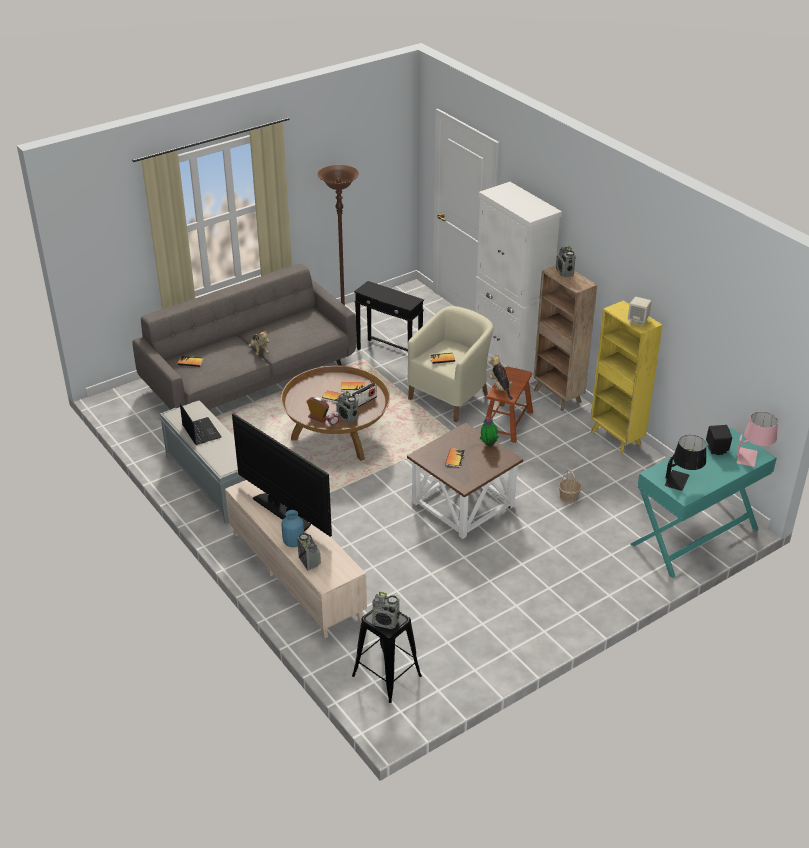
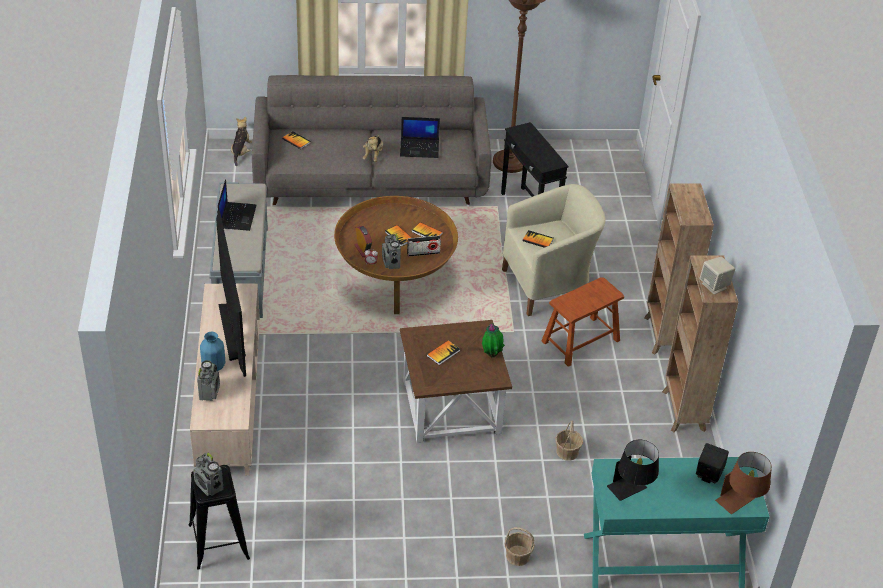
camera: 30 degrees right, 5 degrees up
(292, 332) = (420, 148): none -> laptop
(500, 388) = (572, 298): plush toy -> plush toy (241, 152)
(509, 364) = (645, 277): white cabinet -> none
(564, 272) = (691, 196): radio -> none
(602, 579) = (517, 556): none -> basket
(616, 438) = (683, 412): yellow bookcase -> brown bookcase
(753, 458) = (741, 504): pink table lamp -> brown table lamp

